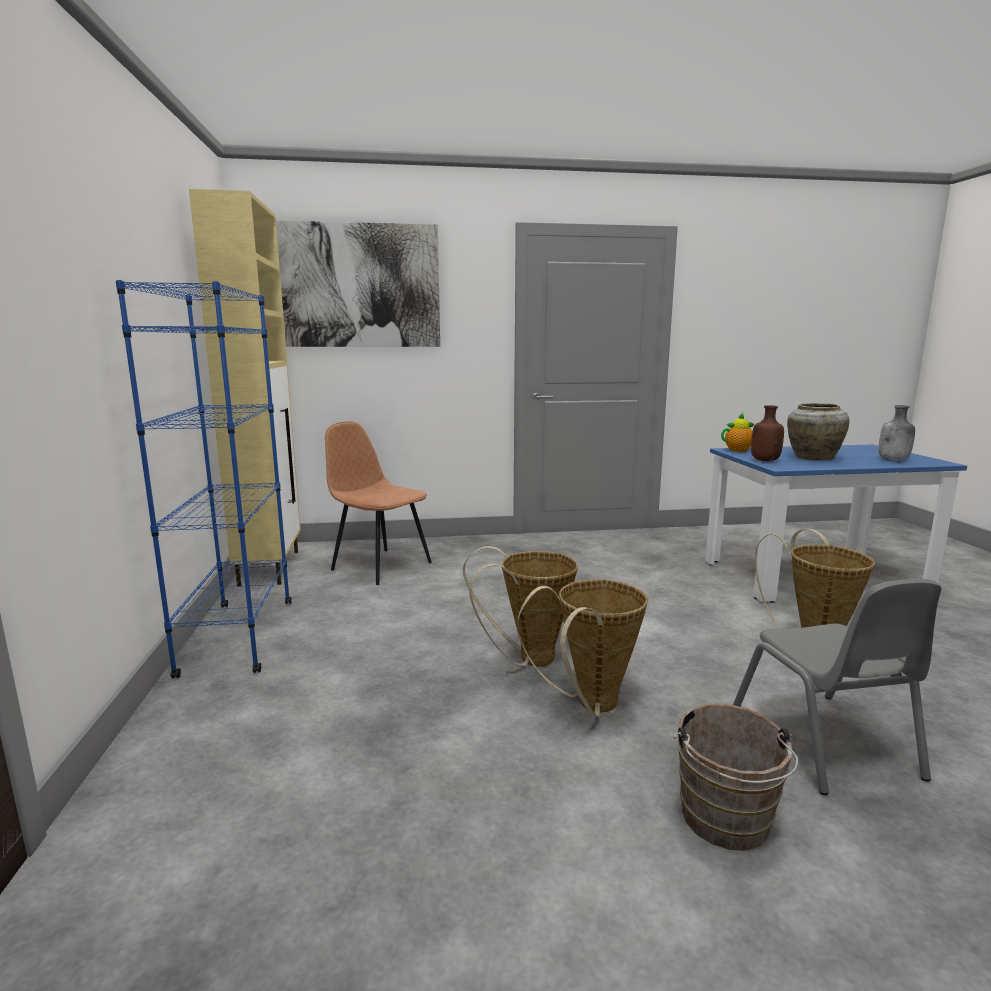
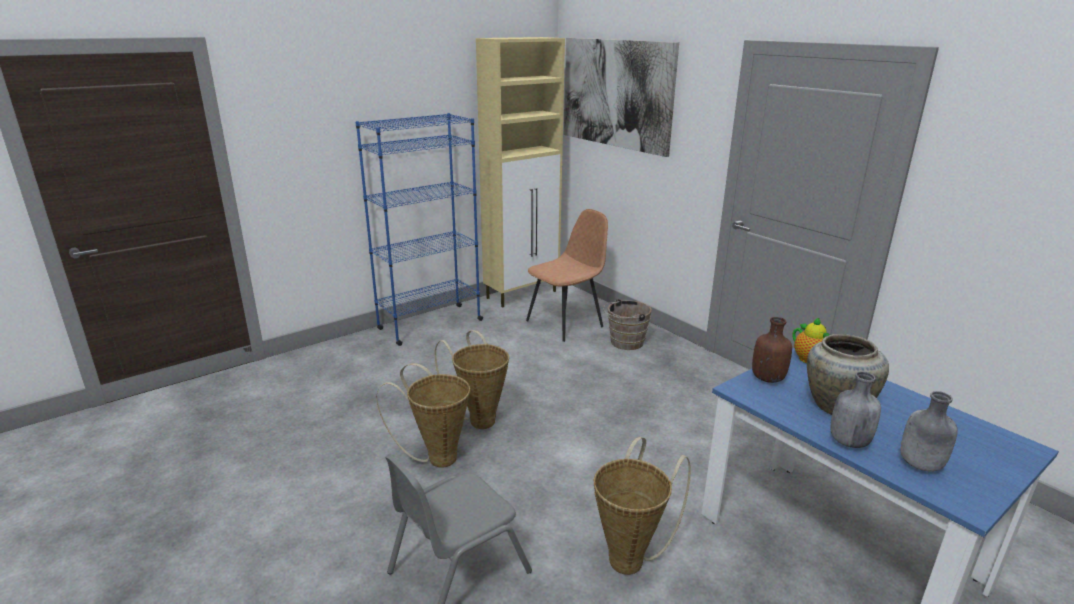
camera: 60 degrees right, 10 degrees up
(380, 566) = (566, 323): brown chair -> brown chair turned 45 degrees clockwise
(726, 823) = (342, 532): brown bucket -> brown bucket (624, 343)
(864, 464) = (848, 441): none -> grey bottle

